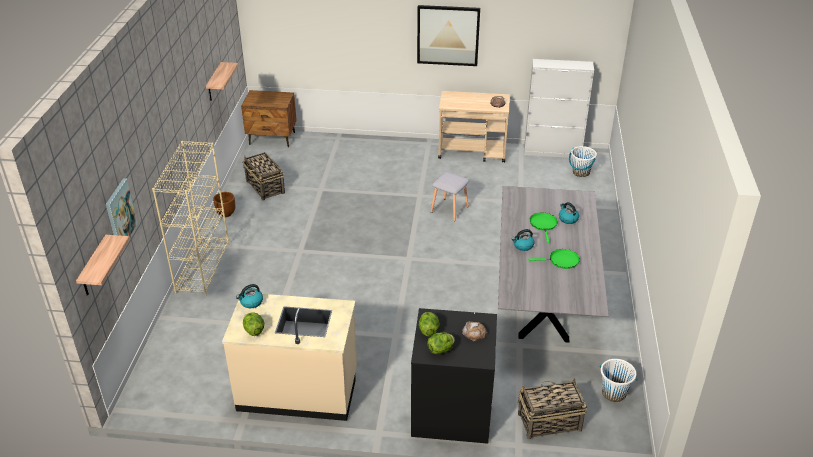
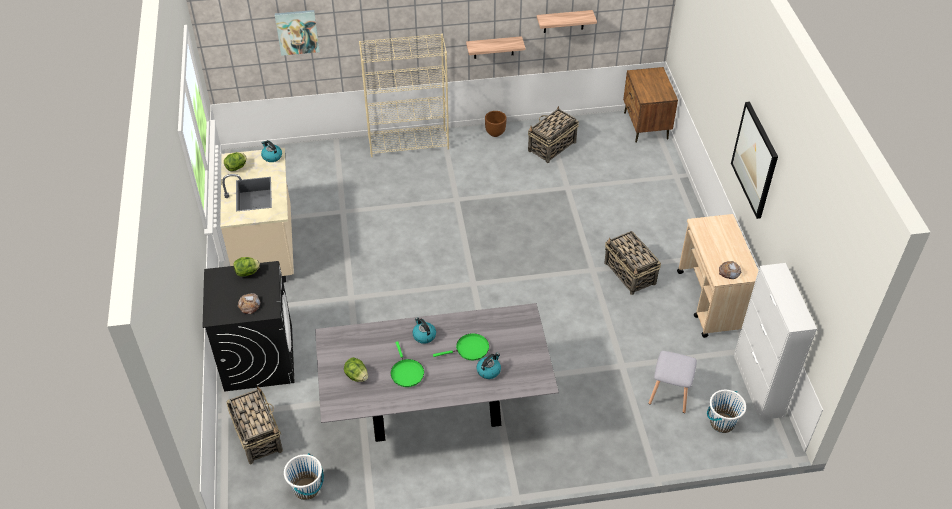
camera: 75 degrees right, 10 degrees up
(94, 267) = (237, 45): shelf -> shelf (493, 47)
(431, 179) = (630, 274): none -> basket
(441, 350) = (222, 286): lettuce -> lettuce (357, 376)
(450, 209) = (576, 301): grey stool -> grey stool (670, 395)

